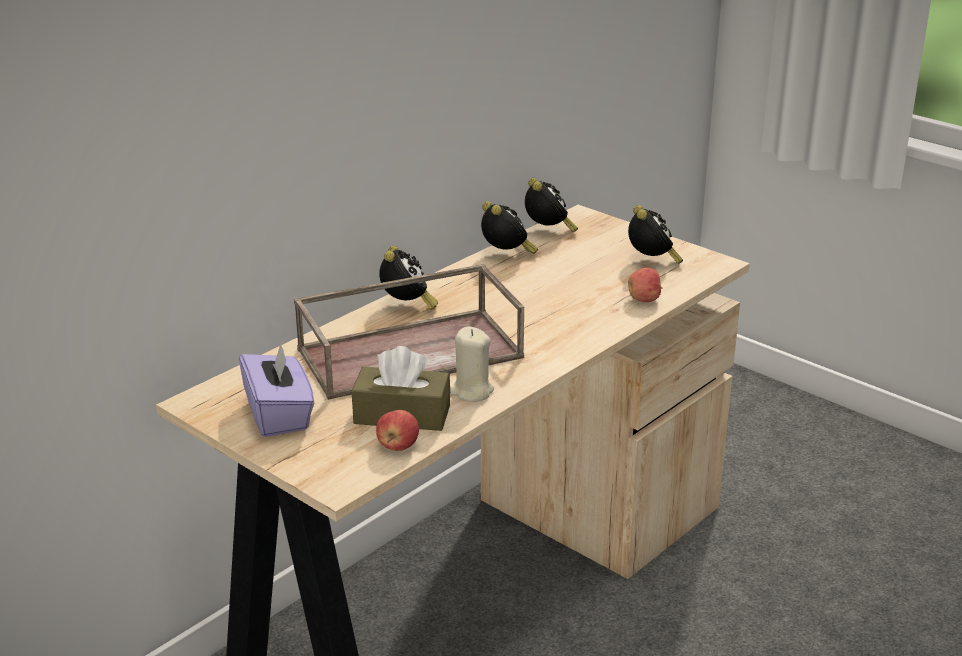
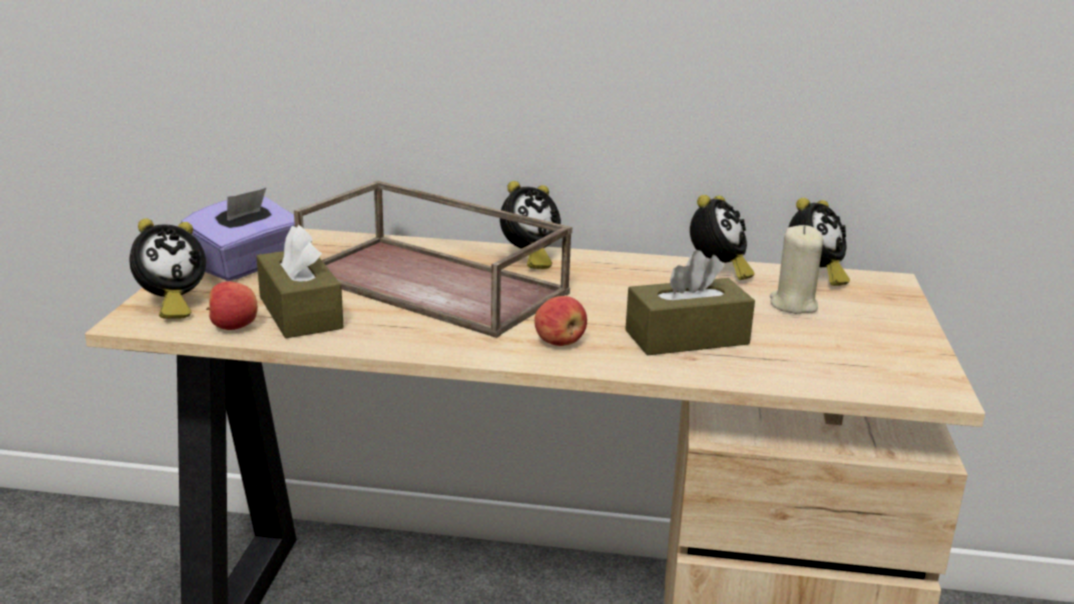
camera: 55 degrees right, 5 degrees down
(471, 391) = (386, 331): beige candle -> beige candle (793, 304)
(589, 301) = (686, 337): none -> brown tissue box
(644, 300) = (746, 368): apple -> apple (560, 342)
(652, 262) = (854, 348): alarm clock -> alarm clock (171, 306)

